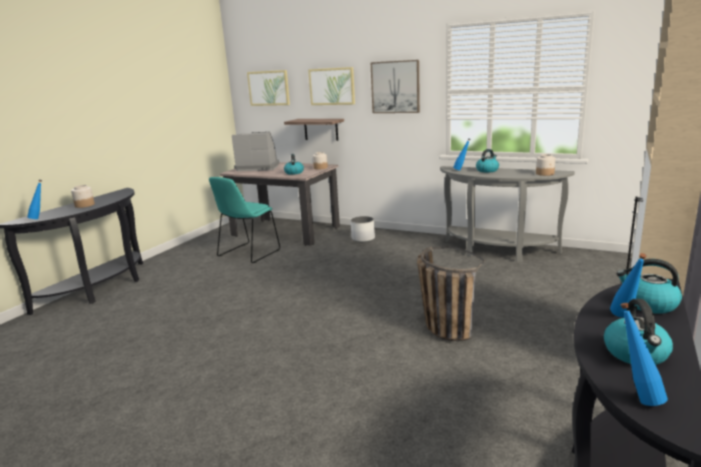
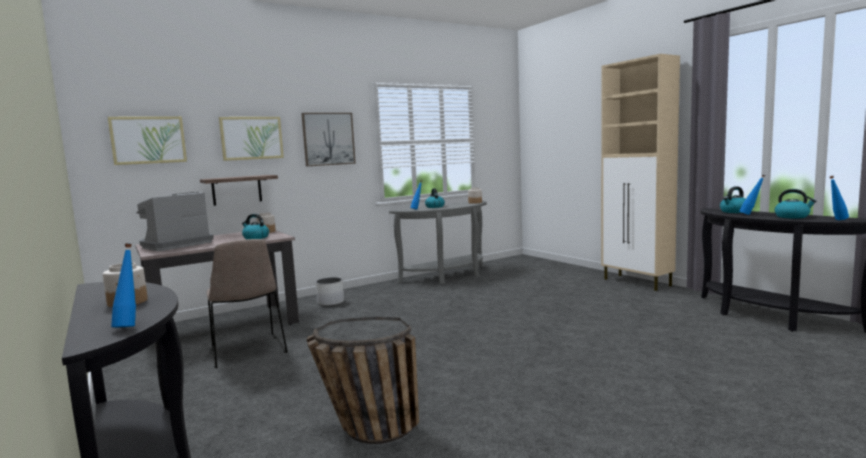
camera: 60 degrees left, 10 degrees down
(247, 254) = (248, 352): turquoise chair -> beige chair
(441, 326) = (549, 311): basket -> basket (363, 431)

